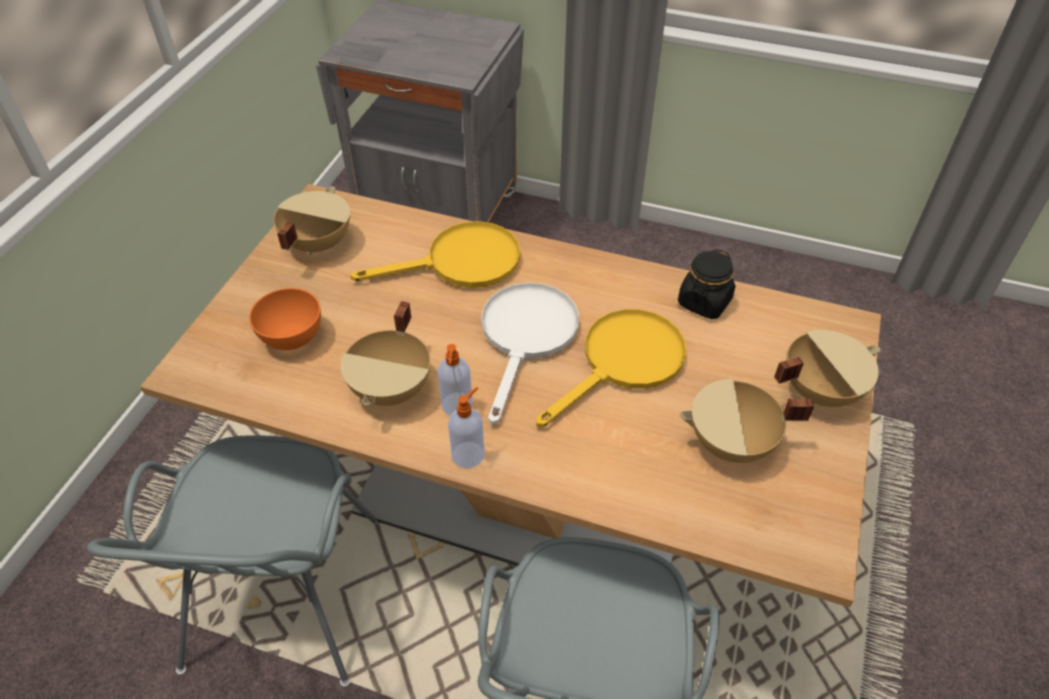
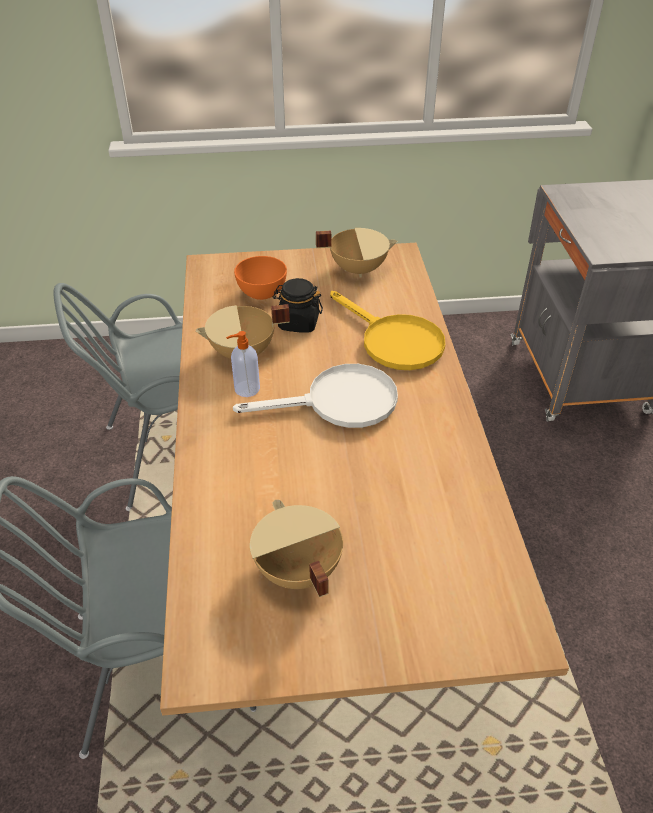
camera: 65 degrees right, 5 degrees down
(469, 454) = (204, 410): soap dispenser -> none
(623, 363) = (349, 469): yellow frying pan -> none
(704, 302) = (466, 505): black jar -> black jar (298, 323)
(818, 390) = (408, 627): beige cooking pot -> none

